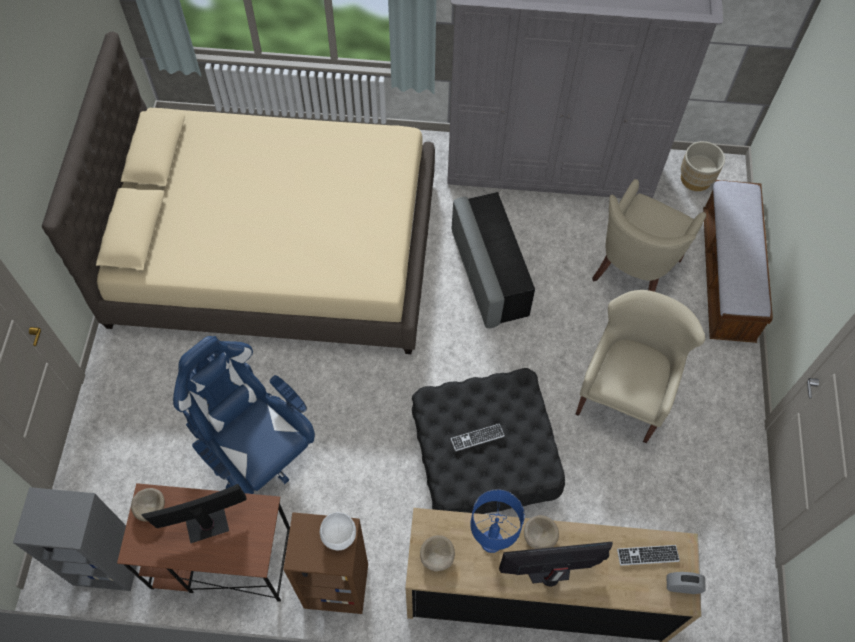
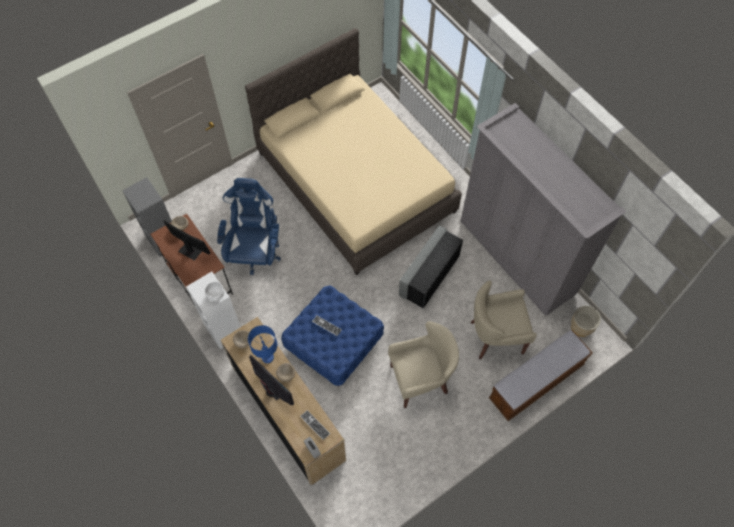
camera: 50 degrees right, 0 degrees up
(335, 586) = (223, 329): brown bookcase -> white bookcase
(483, 457) = (333, 343): black ottoman -> blue ottoman

